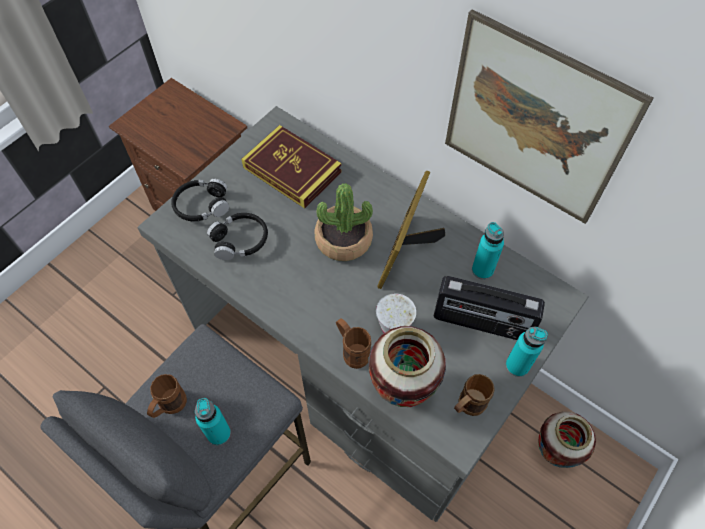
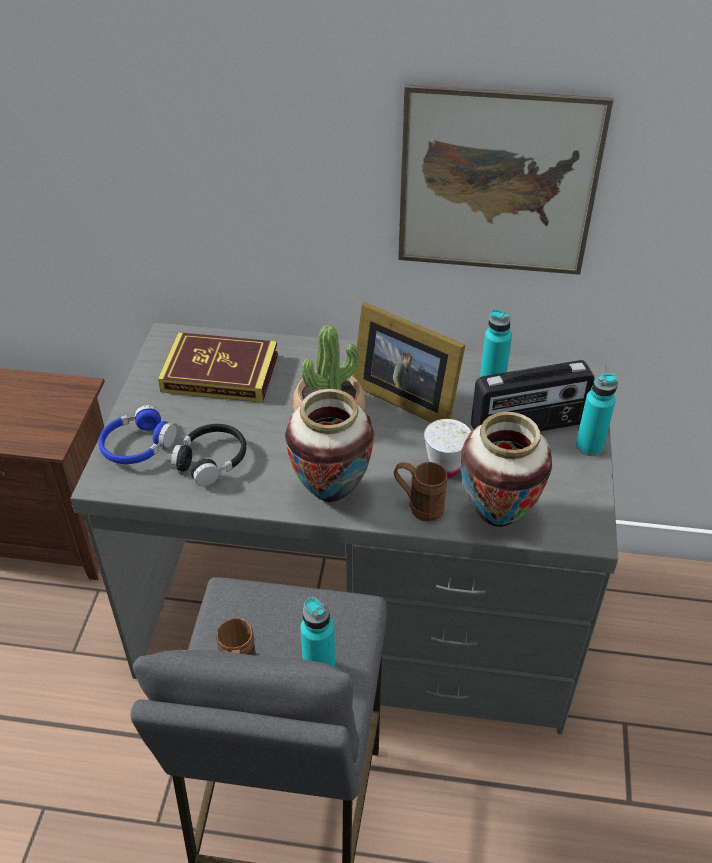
camera: 30 degrees left, 15 degrees down
(202, 205) = (137, 445): black headphones -> blue headphones
(407, 251) = (404, 396): picture frame -> picture frame turned 45 degrees counterclockwise
(466, 407) = (571, 502): brown mug -> none
(553, 452) = (629, 600): vase -> vase (331, 493)

